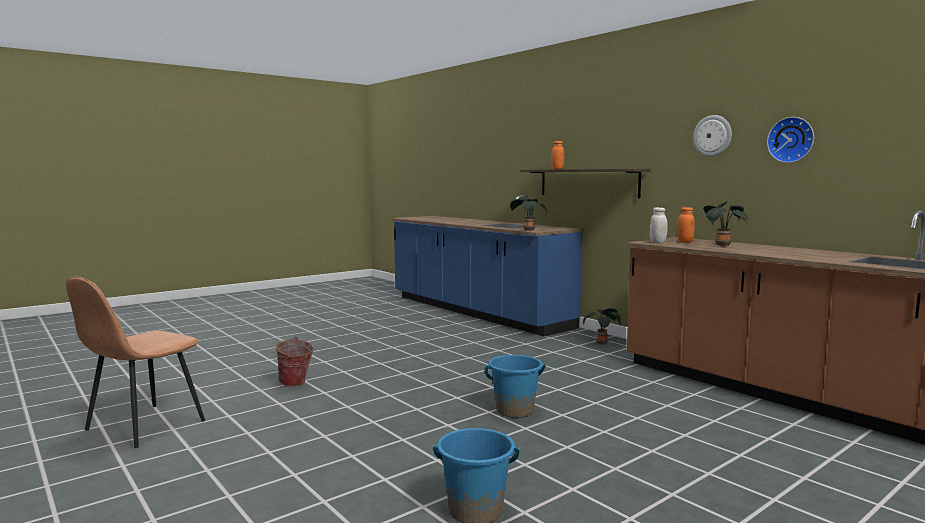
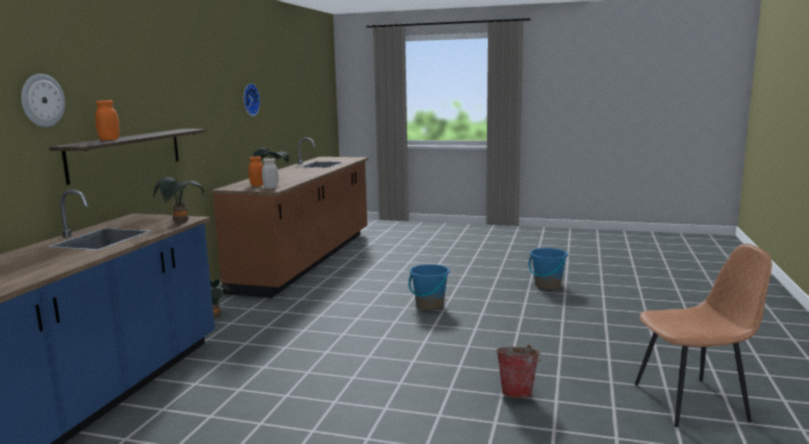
camera: 125 degrees left, 5 degrees up
(712, 136) = (215, 95): wall clock -> wall clock (42, 100)

